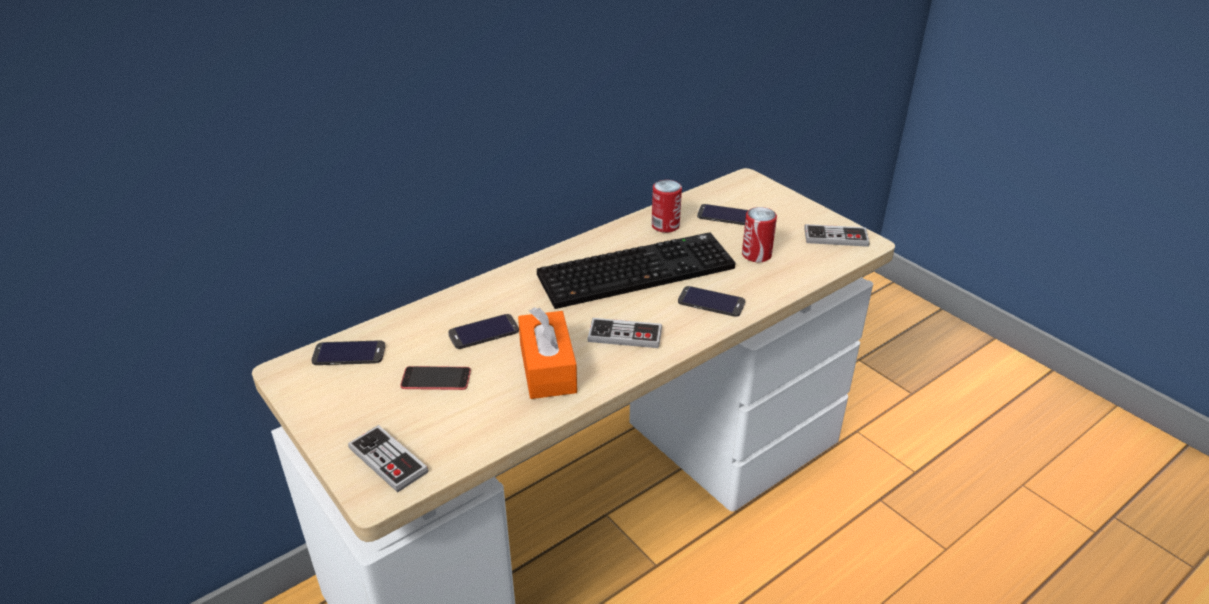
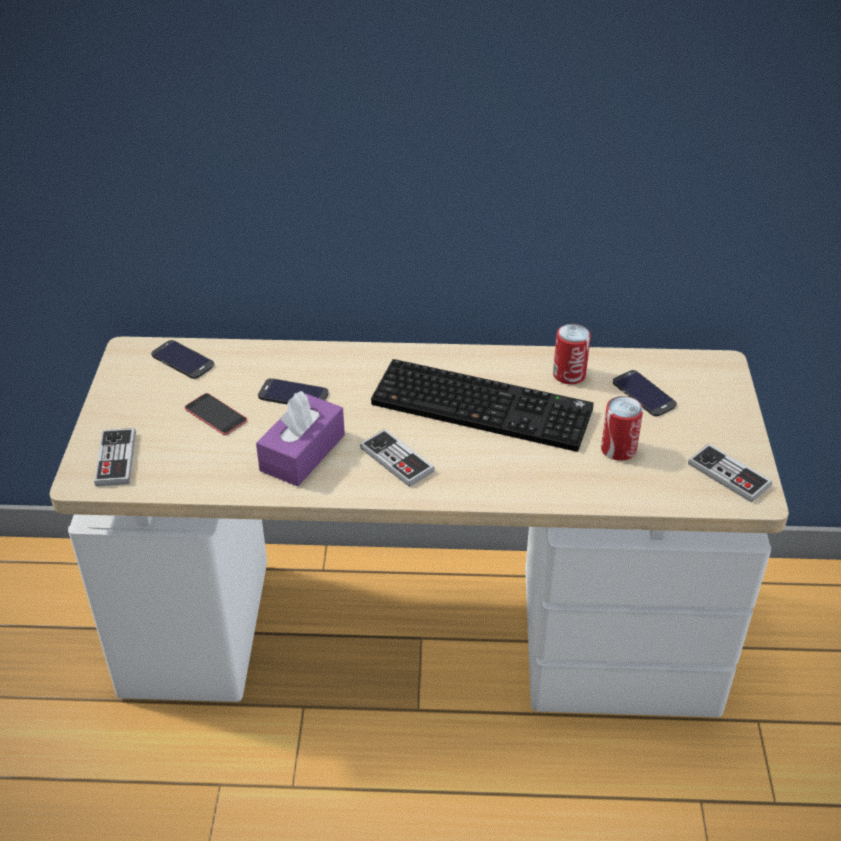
camera: 40 degrees right, 5 degrees up
(547, 368) = (302, 453): orange tissue box -> purple tissue box
(711, 302) = (510, 472): phone -> none

